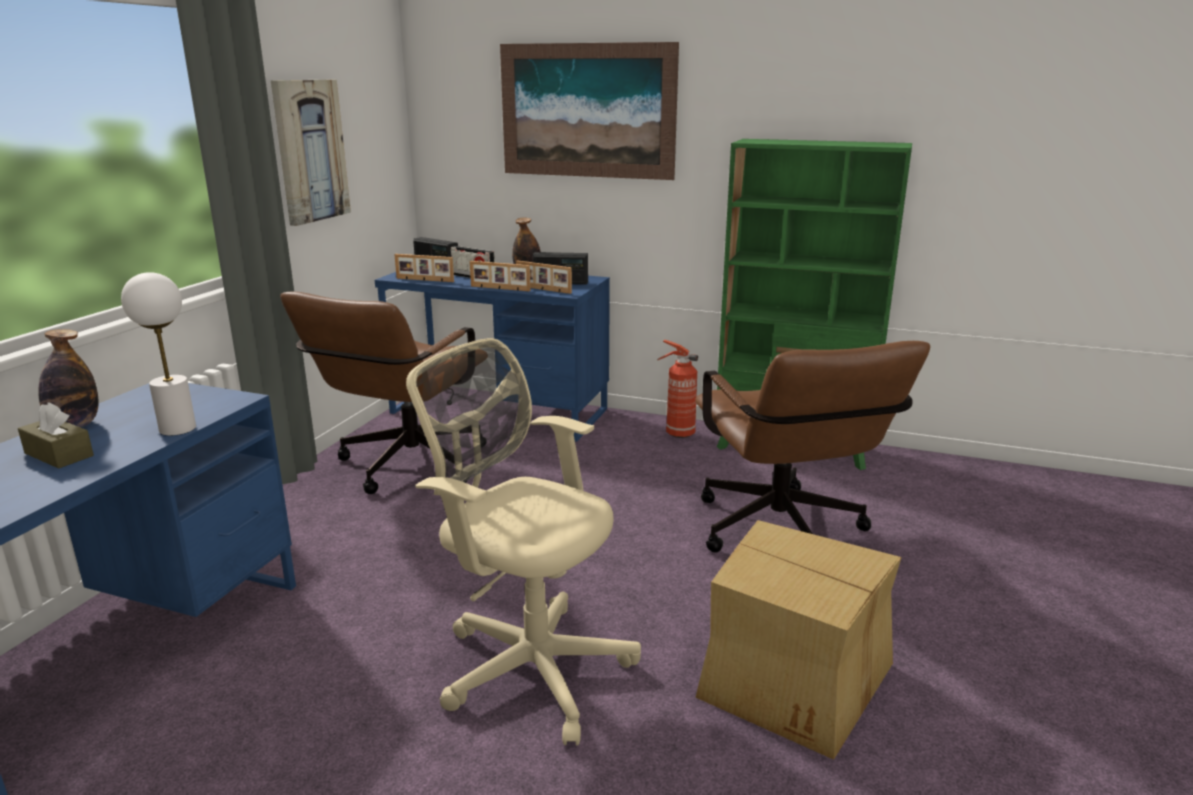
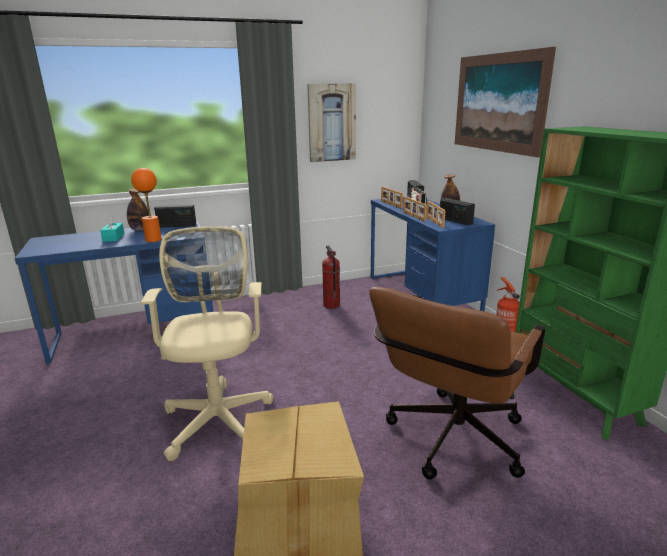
camera: 50 degrees right, 0 degrees up
(59, 454) = (113, 237): brown tissue box -> turquoise tissue box
(142, 396) = (177, 225): none -> radio
(178, 428) = (153, 240): white table lamp -> orange table lamp
(404, 468) = (331, 305): brown office chair -> fire extinguisher

